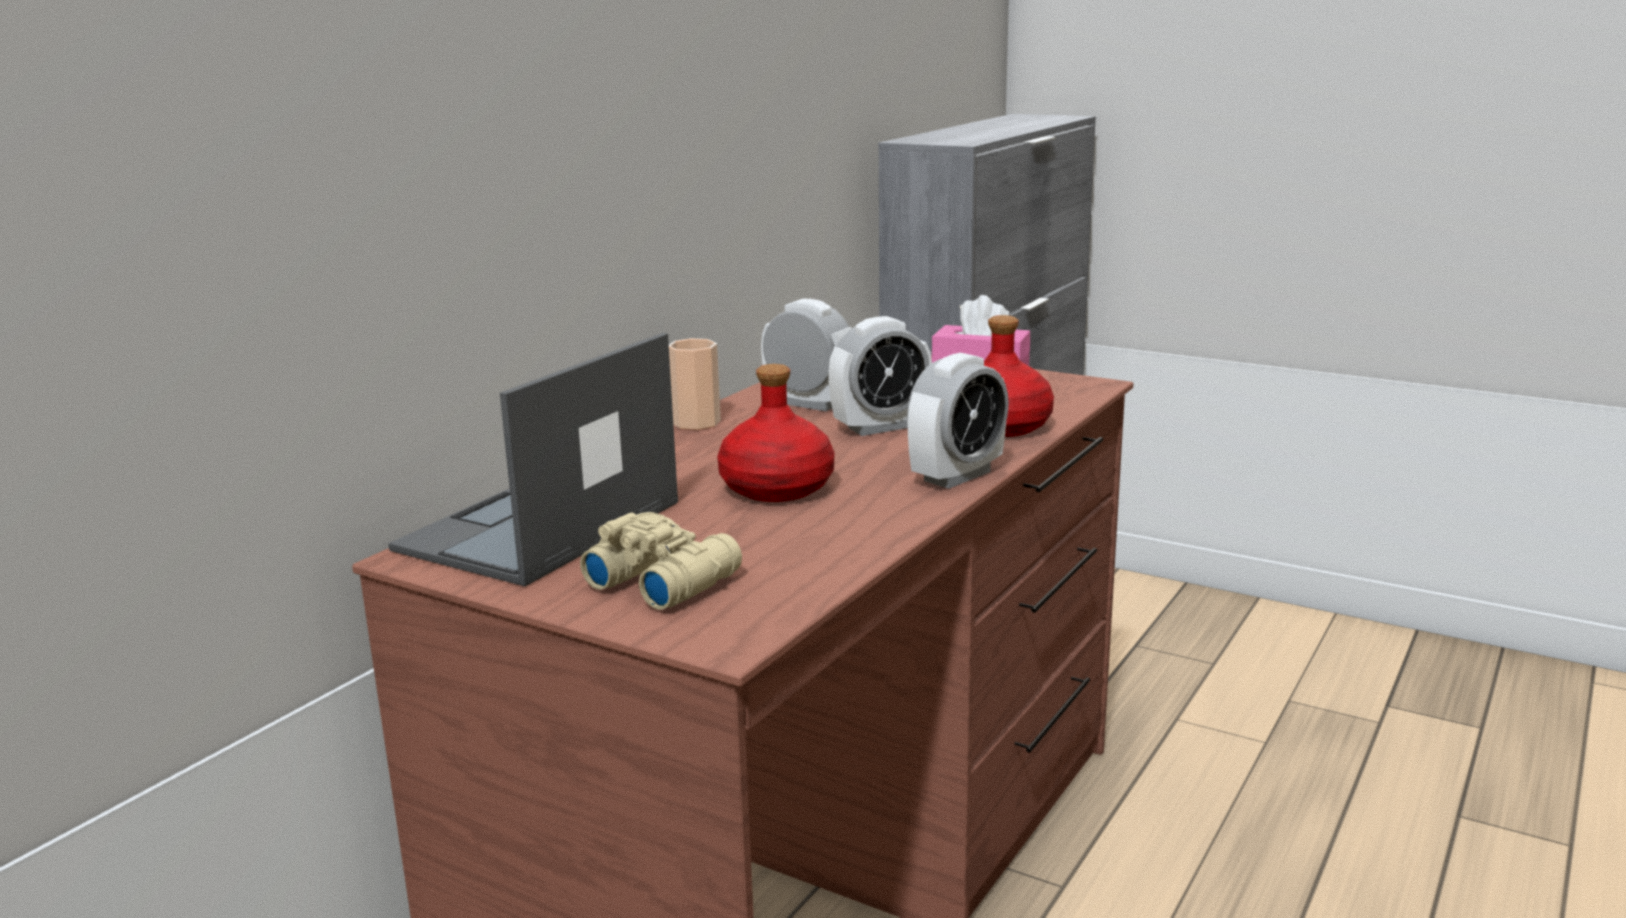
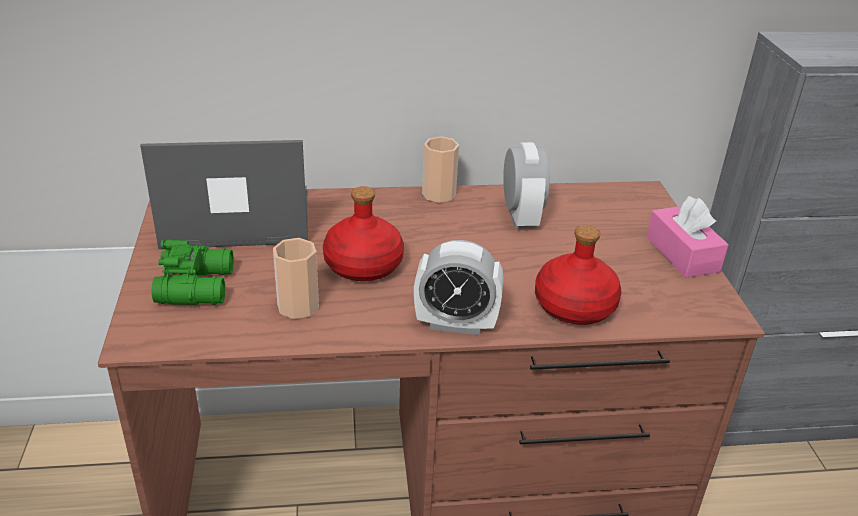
camera: 50 degrees right, 15 degrees up
(663, 580) = (198, 285): beige binoculars -> green binoculars
(805, 537) = (298, 306): none -> cup
(880, 427) = (511, 259): alarm clock -> none

